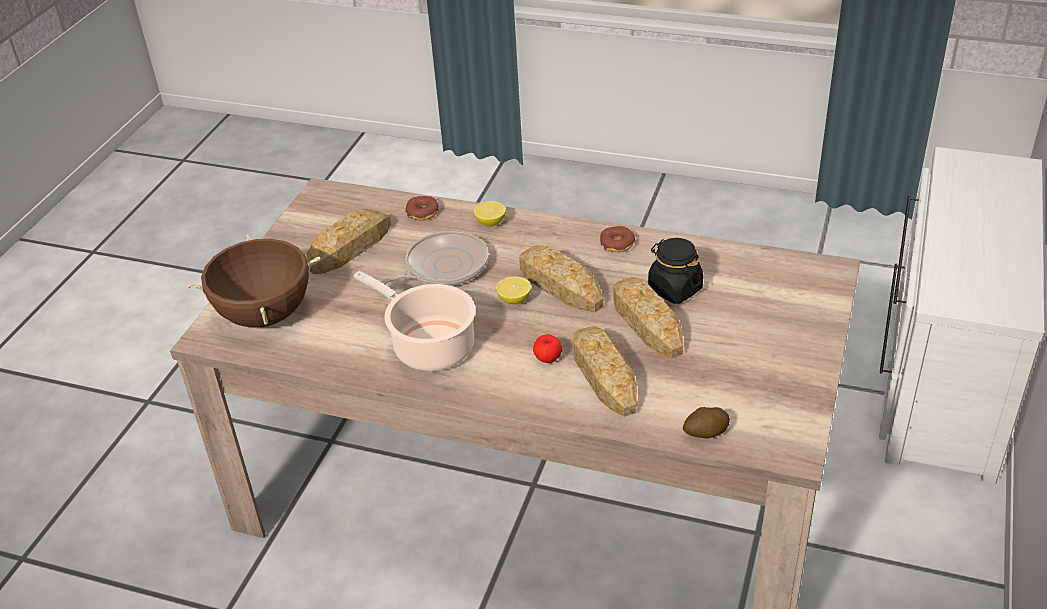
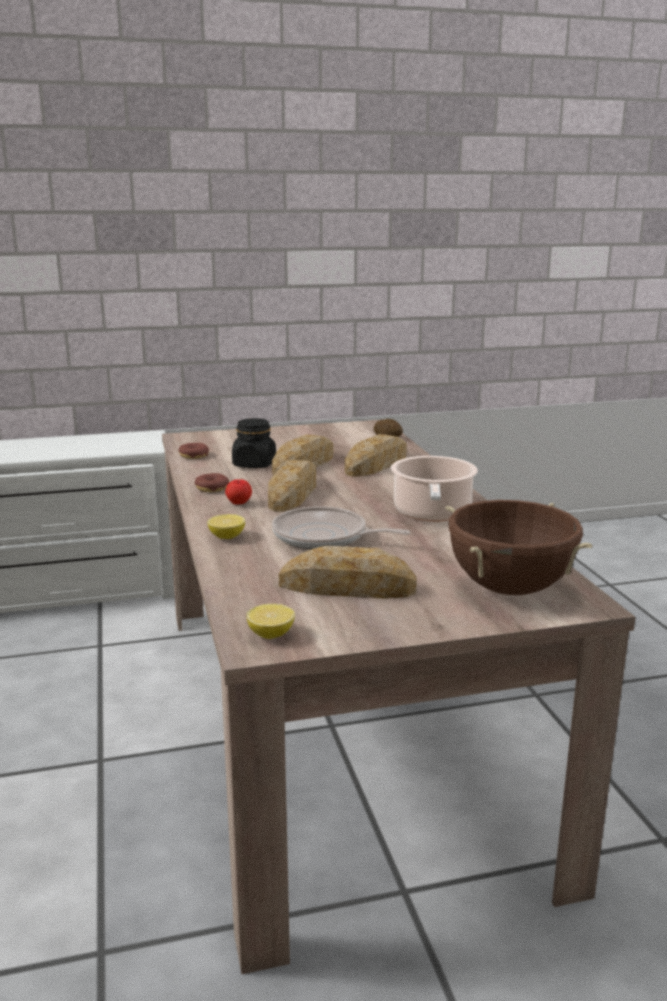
camera: 125 degrees left, 20 degrees down
(422, 212) = (241, 571): donut -> donut (194, 456)
(514, 300) = (333, 502): lemon -> lemon (271, 635)
(547, 358) = (385, 479): apple -> apple (238, 503)

